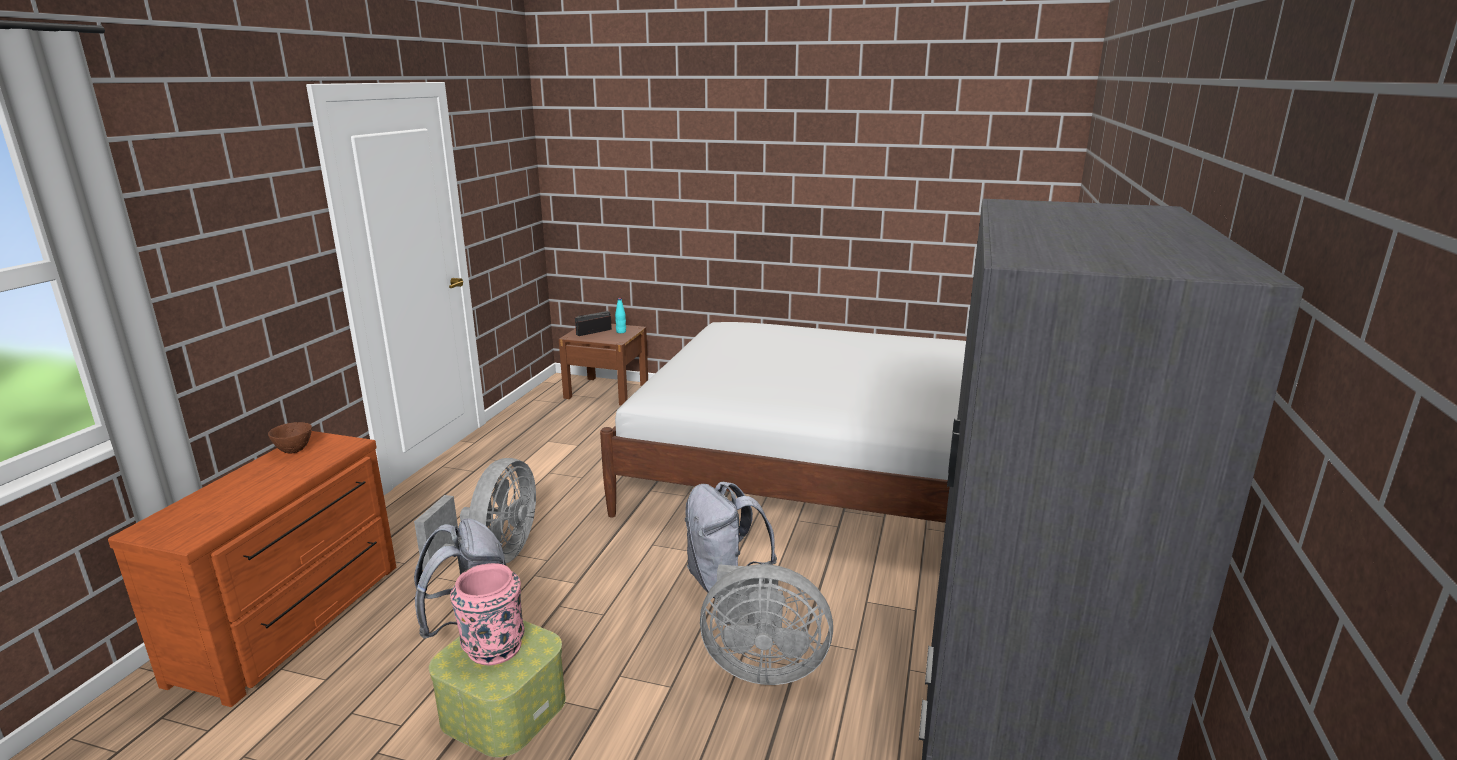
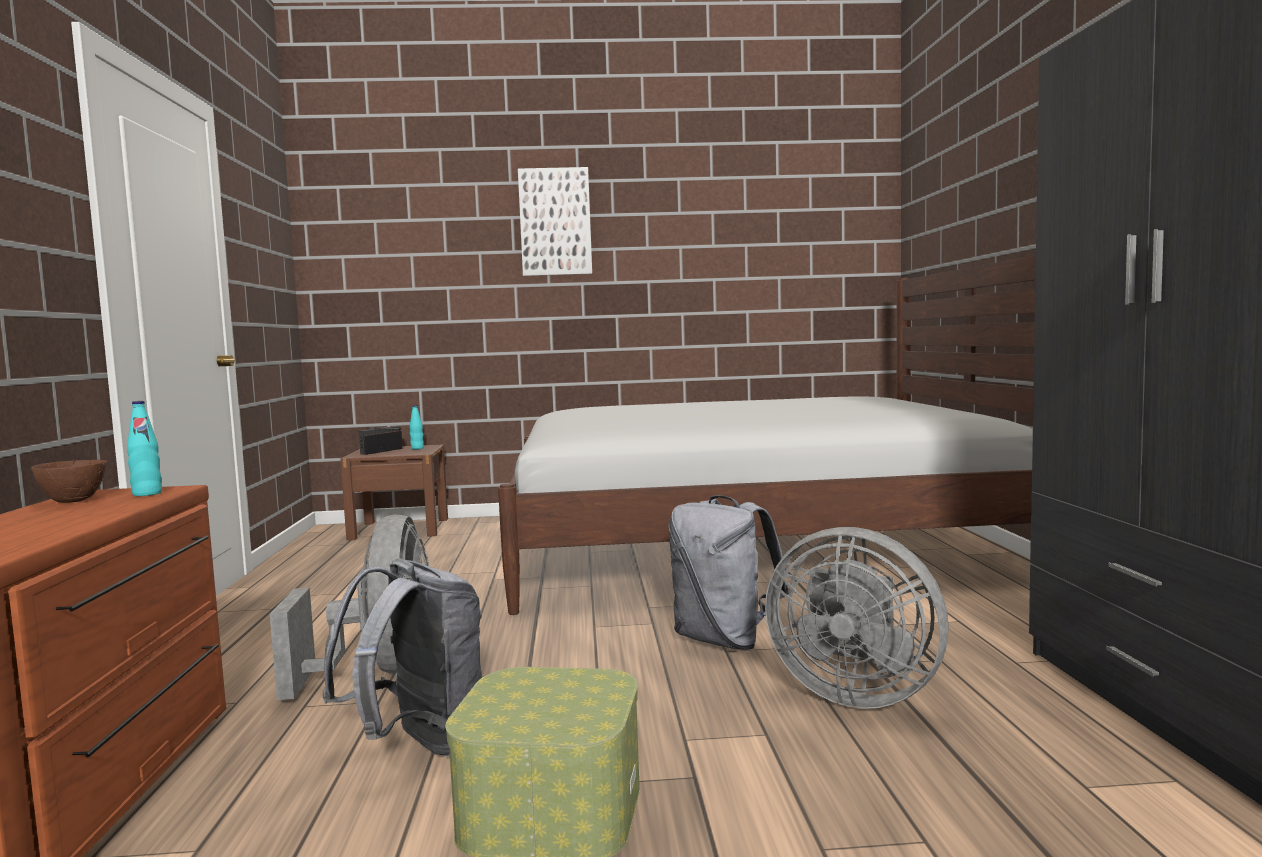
camera: 20 degrees left, 15 degrees down
(334, 449) = (147, 494): none -> turquoise bottle
(493, 648) = (535, 697): pink vase -> none
(742, 147) = (555, 222): none -> picture
(761, 666) = (853, 693): grey fan -> grey fan turned 45 degrees clockwise

